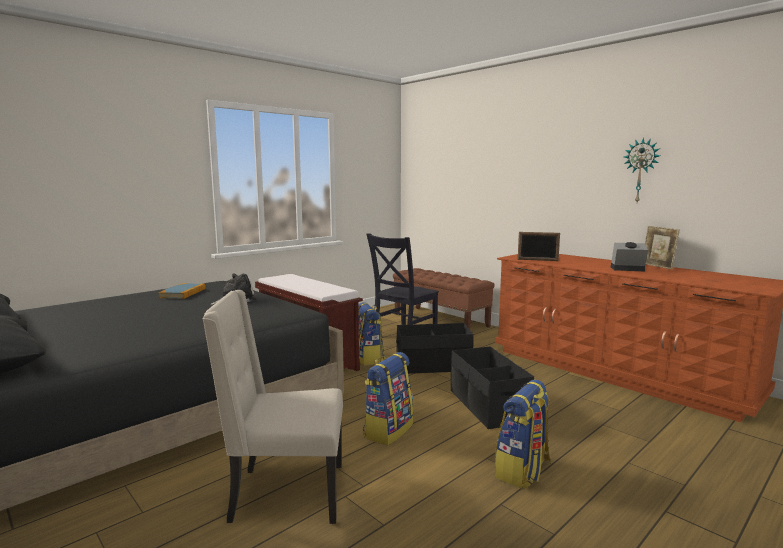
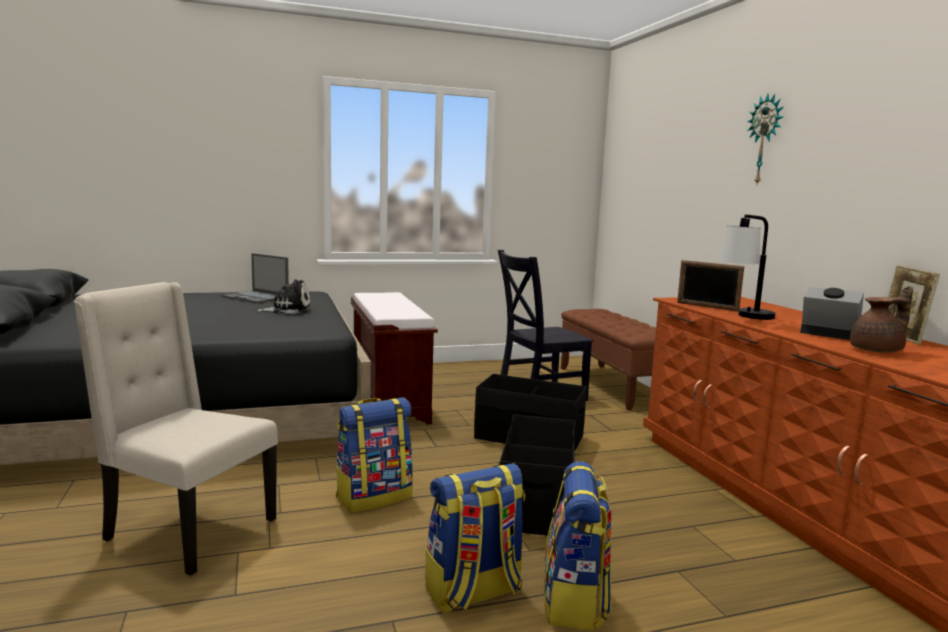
camera: 25 degrees right, 0 degrees up
(183, 293) = (256, 297): book -> laptop
(369, 358) = (459, 413): backpack -> backpack (575, 601)
(570, 264) = (745, 317): none -> table lamp
(641, 171) = (898, 169): wall clock -> wall clock (765, 140)
(666, 275) = (878, 350): none -> brown teapot

